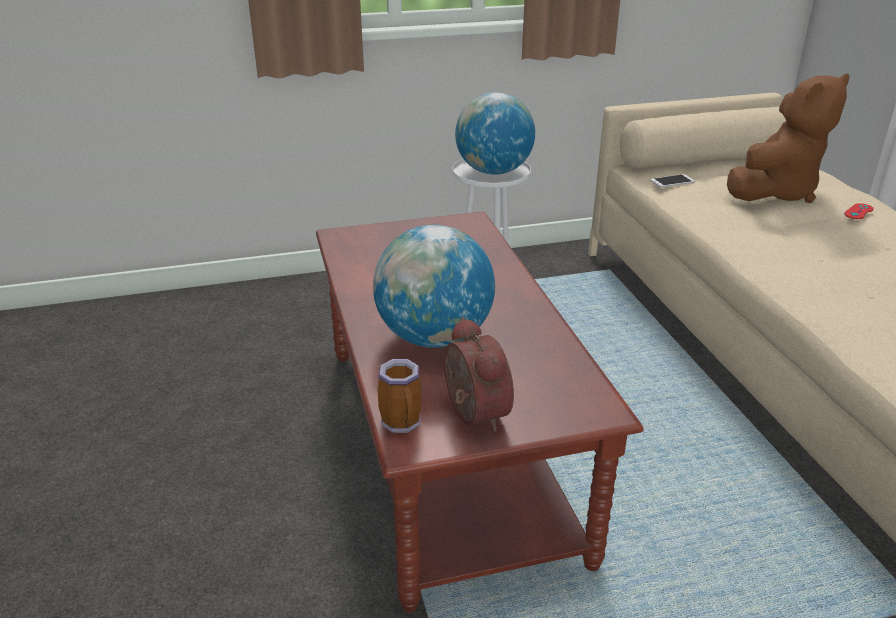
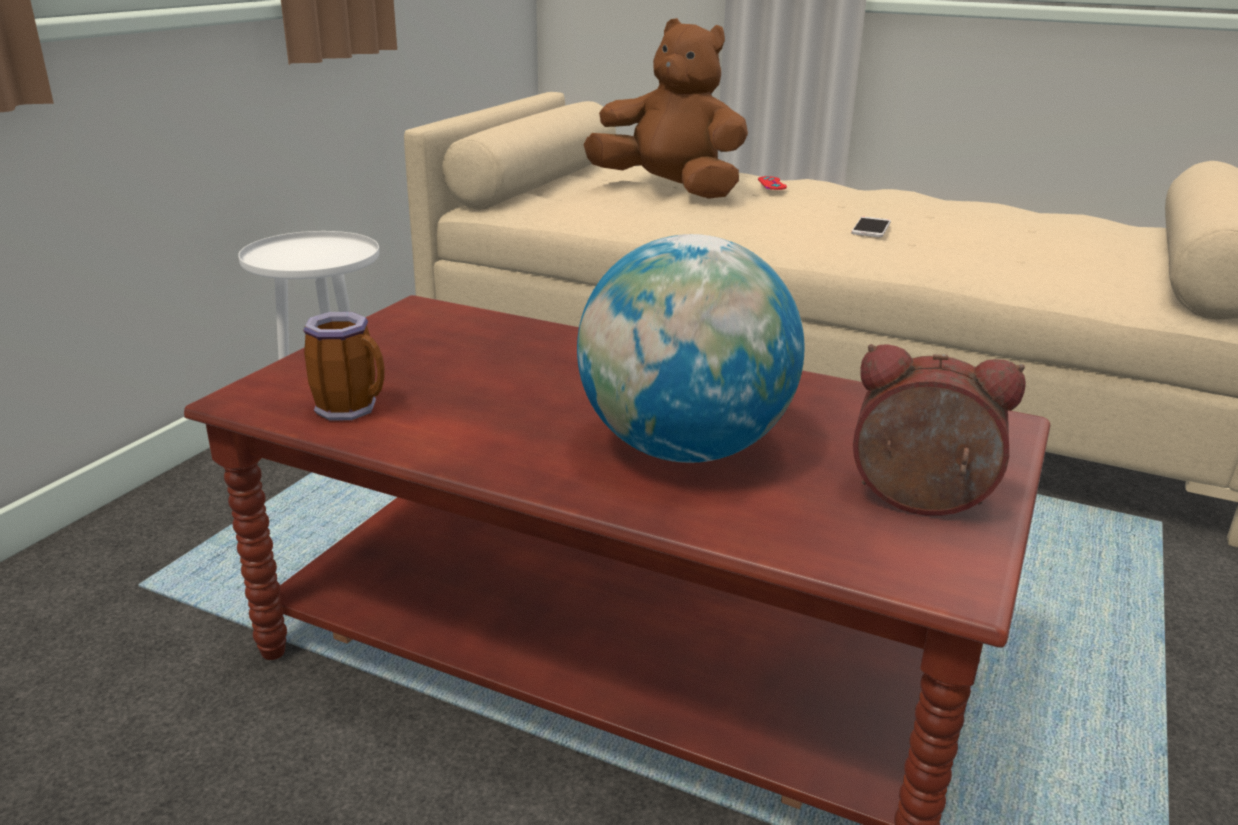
camera: 50 degrees left, 5 degrees down
(404, 423) = (889, 563): mug -> mug (352, 409)
(493, 172) = (313, 255): globe -> none
(672, 181) = (559, 205): phone -> phone (871, 228)
(775, 192) = (670, 190): brown plush toy -> brown plush toy turned 60 degrees counterclockwise

